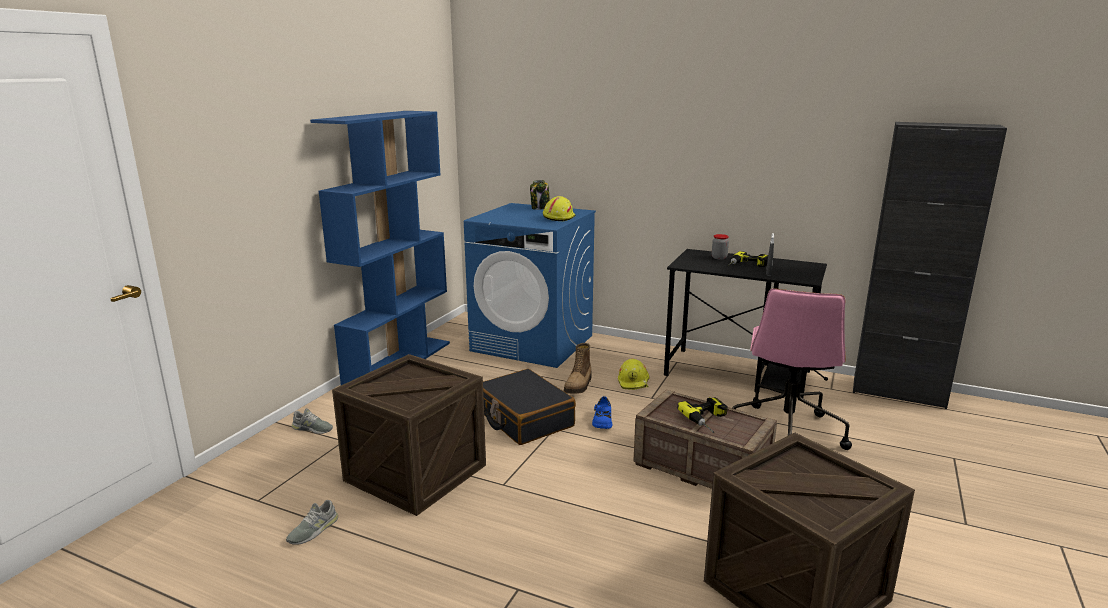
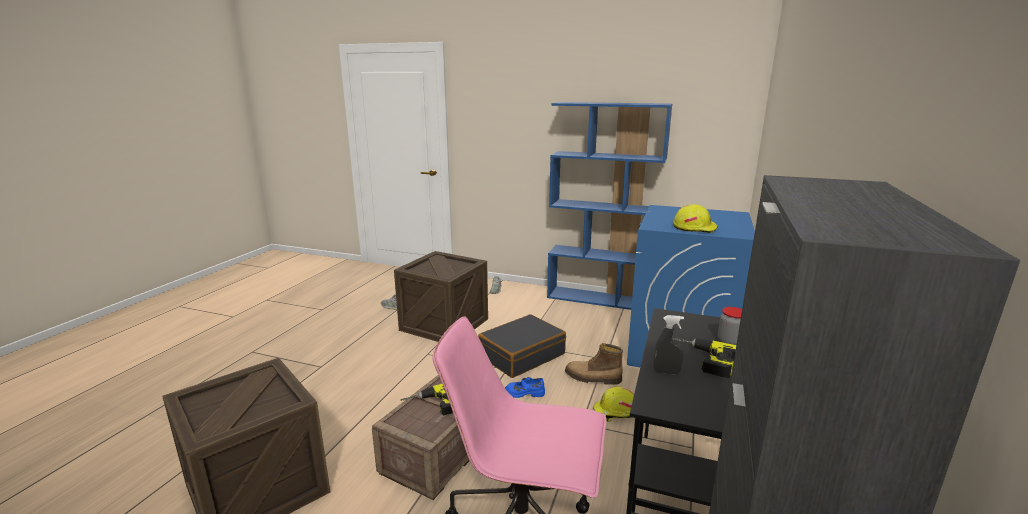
camera: 85 degrees right, 0 degrees up
(540, 208) = (735, 221): jar -> none

